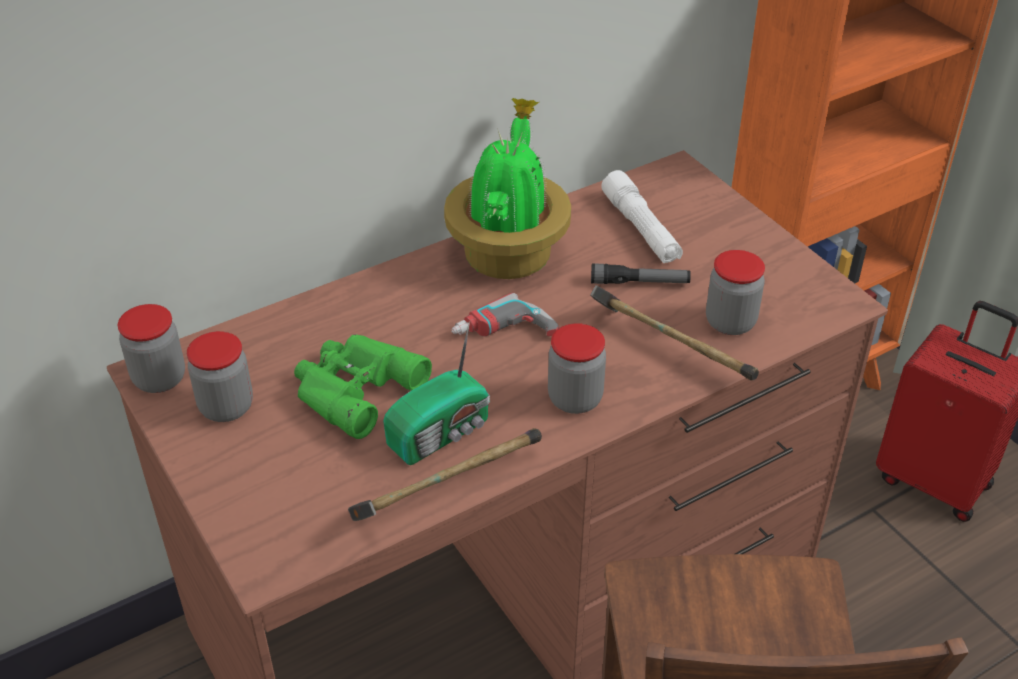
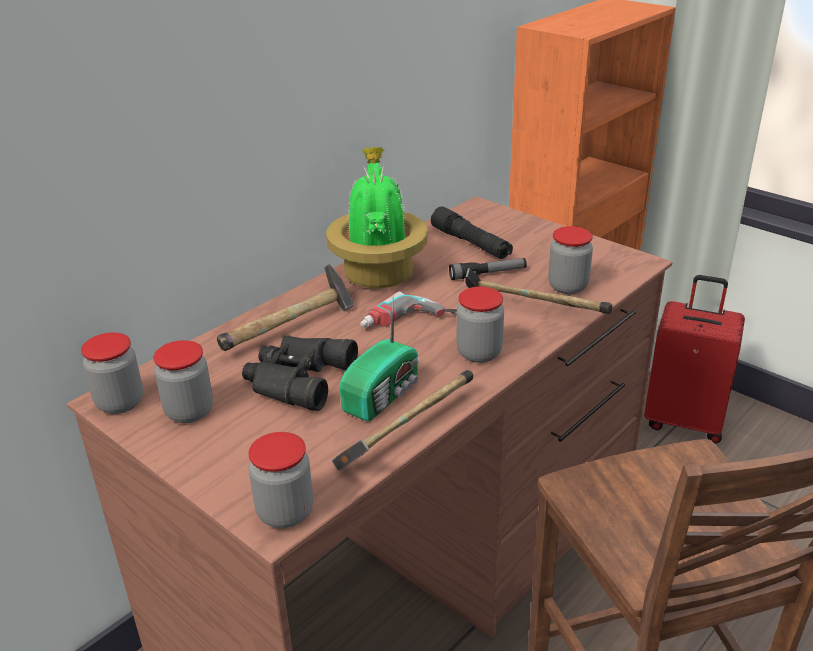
camera: 15 degrees left, 10 degrees down
(279, 558) = (285, 512): none -> jar
(353, 389) = (295, 379): green binoculars -> black binoculars
(375, 316) = (291, 328): none -> hammer
(641, 229) = (471, 243): white flashlight -> black flashlight

